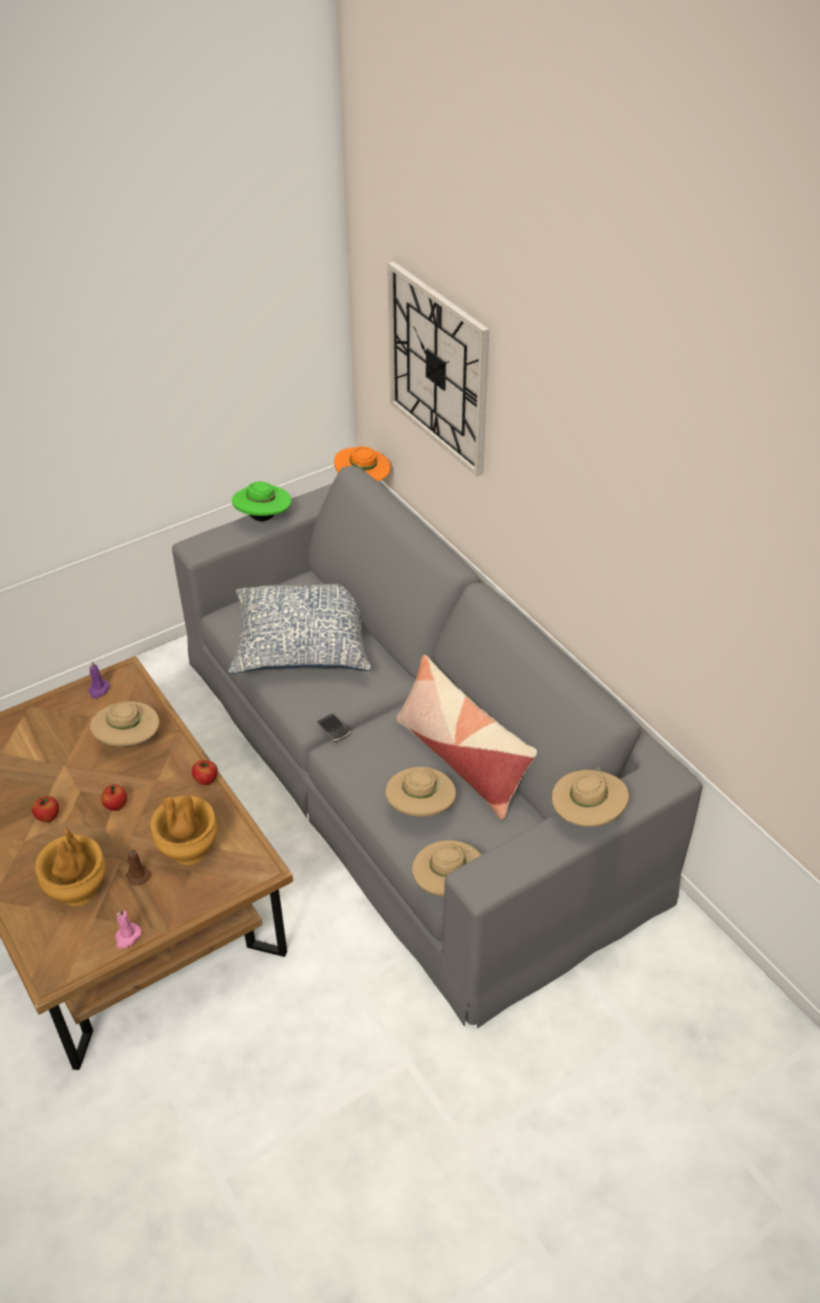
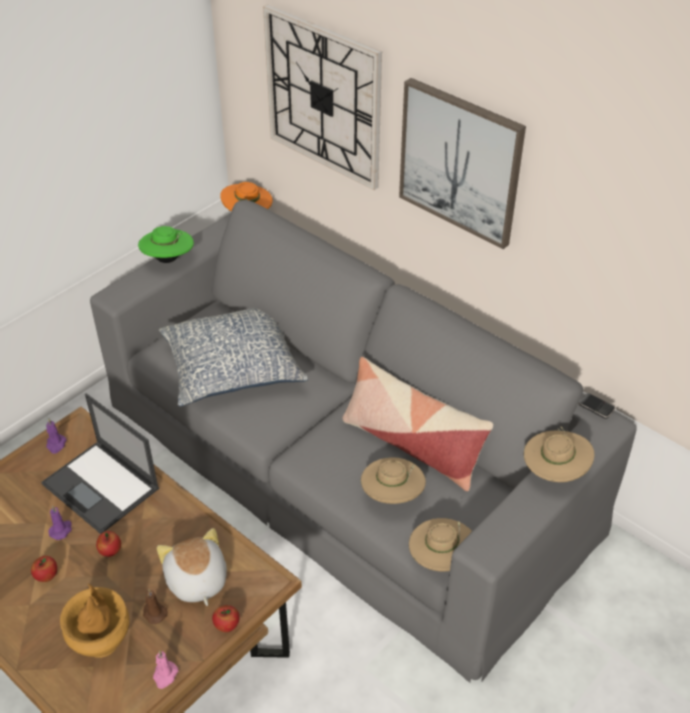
camera: 15 degrees left, 0 degrees up
(76, 775) = (61, 530): none -> purple candle
(129, 741) = (102, 487): beige hat -> laptop
(188, 852) = (196, 581): brown vase -> plush toy
(206, 780) = (189, 509): apple -> apple (227, 625)
(333, 729) = (287, 440): phone -> phone (596, 407)
(554, 460) = (460, 162): none -> picture

